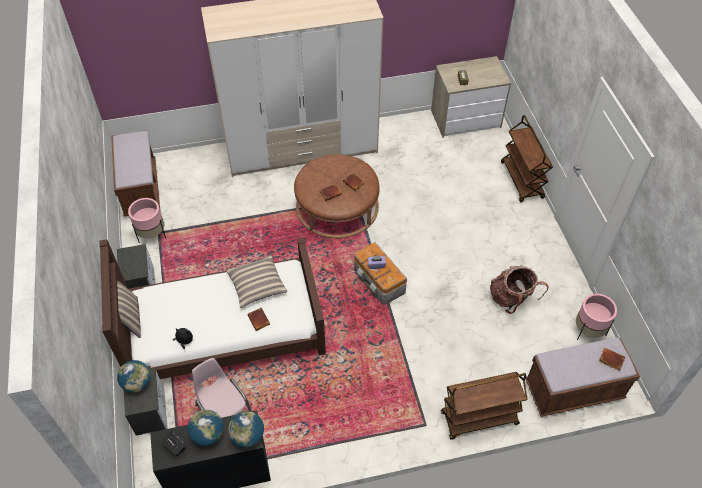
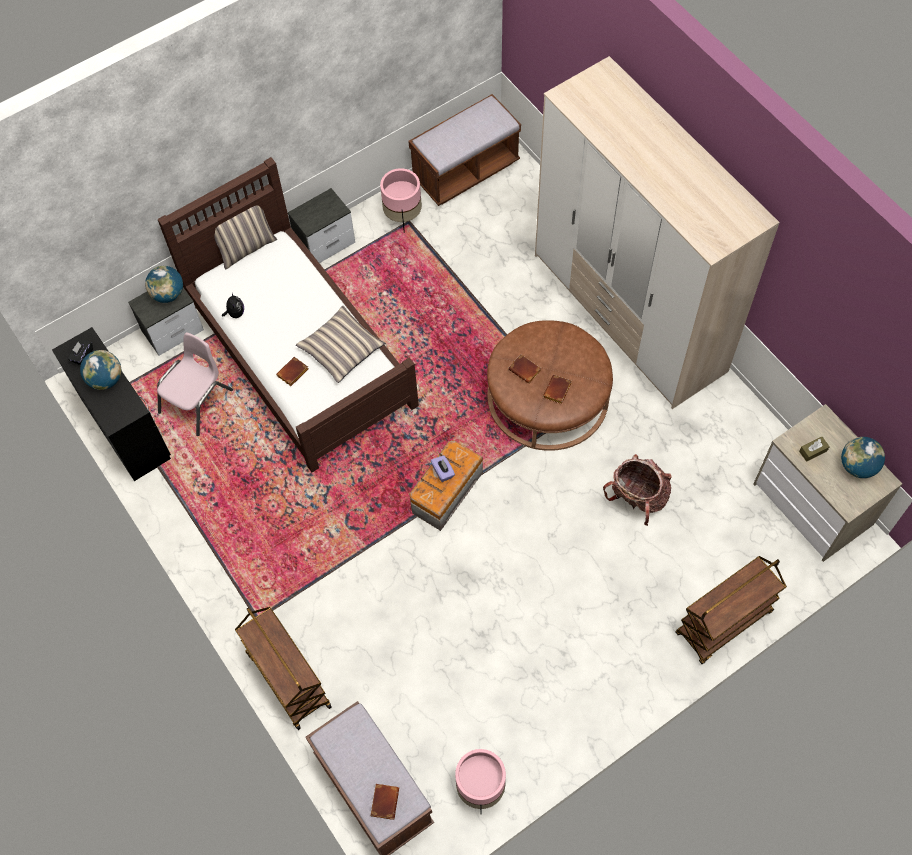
camera: 70 degrees right, 10 degrees up
(248, 436) = (116, 417): globe -> globe (857, 466)
(511, 299) = (490, 669): backpack -> backpack (637, 498)

